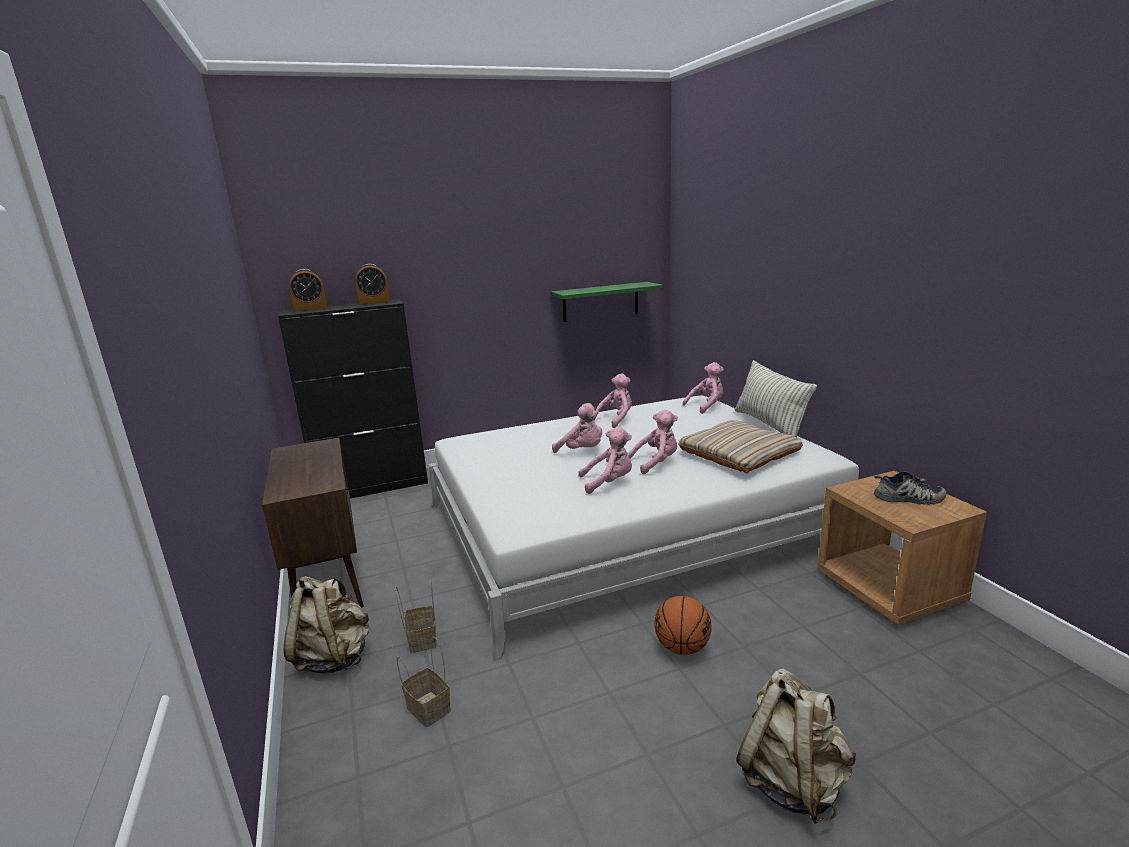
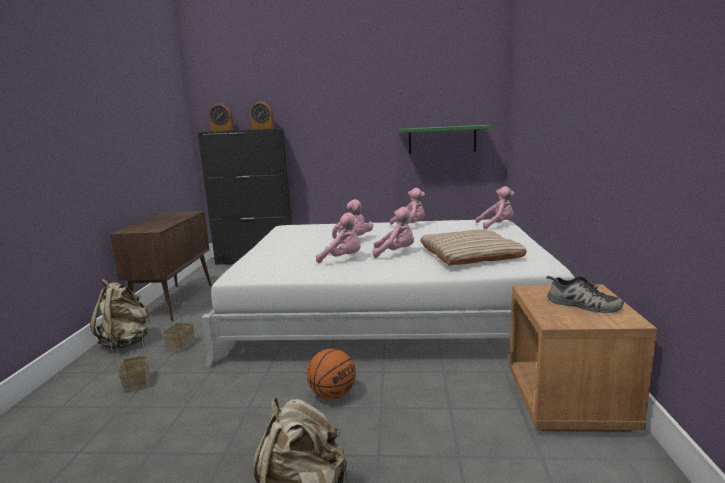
camera: 25 degrees right, 5 degrees down
(769, 425) = (531, 241): pillow -> none

